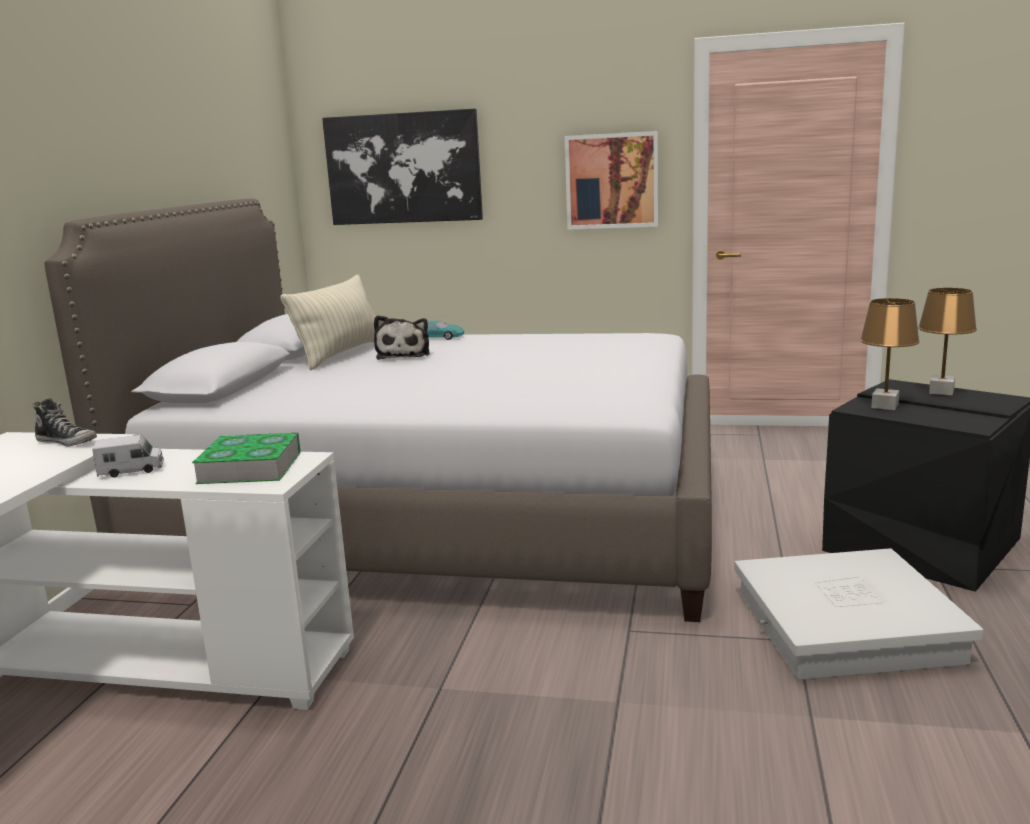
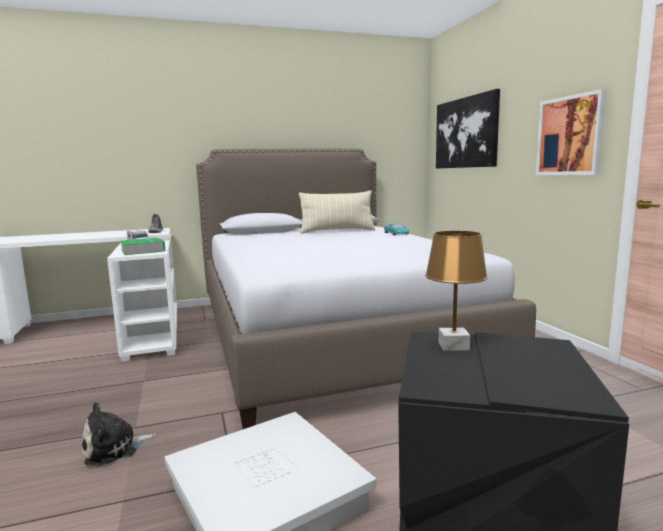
camera: 60 degrees right, 5 degrees down
(404, 354) = (348, 236): plush toy -> plush toy (114, 448)
(942, 392) = (548, 363): brown table lamp -> none

